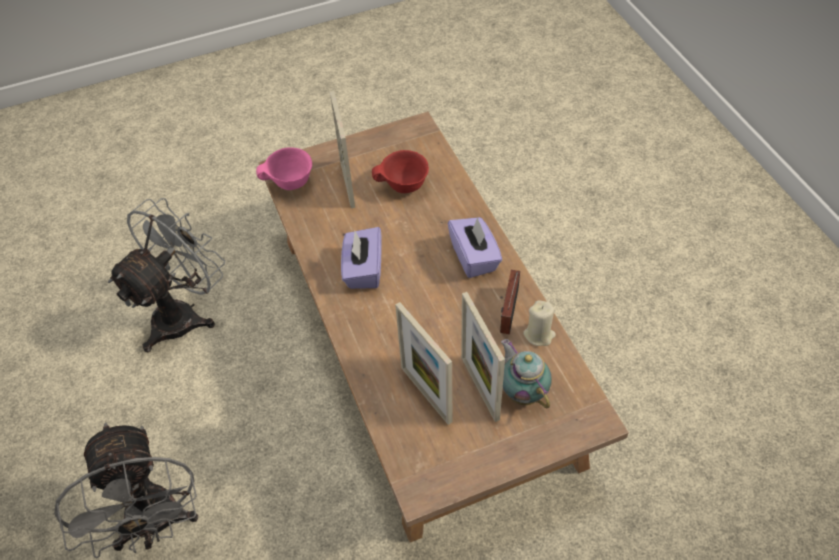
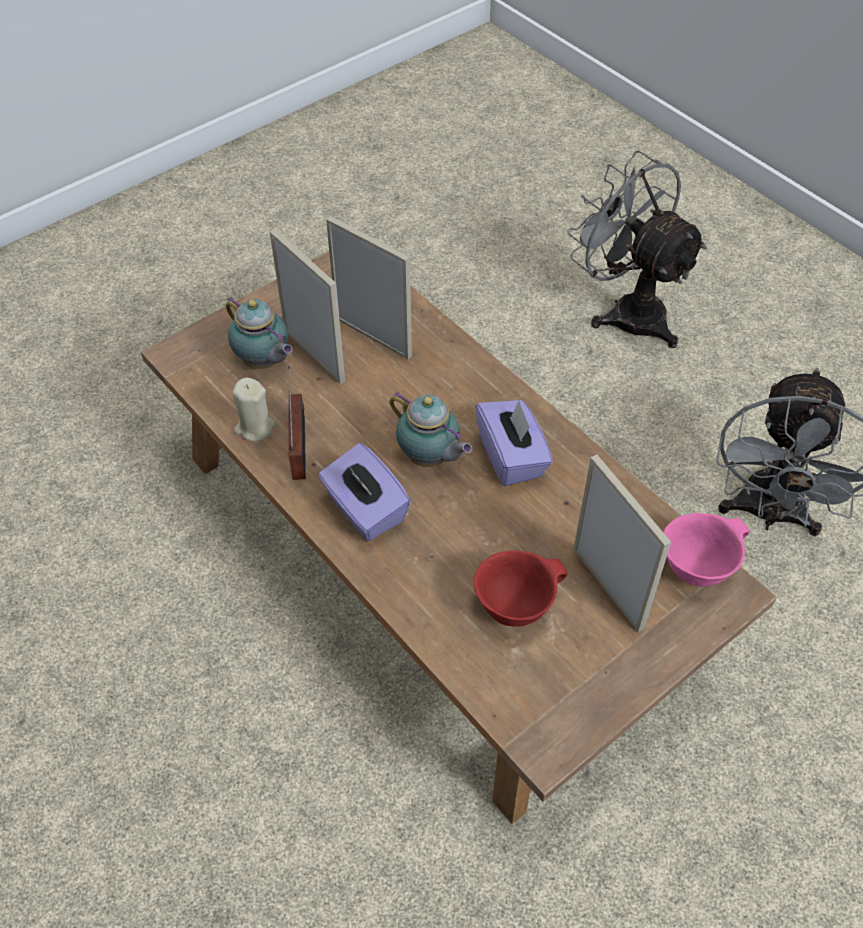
camera: 160 degrees right, 0 degrees up
(419, 282) = (430, 458): none -> teapot

